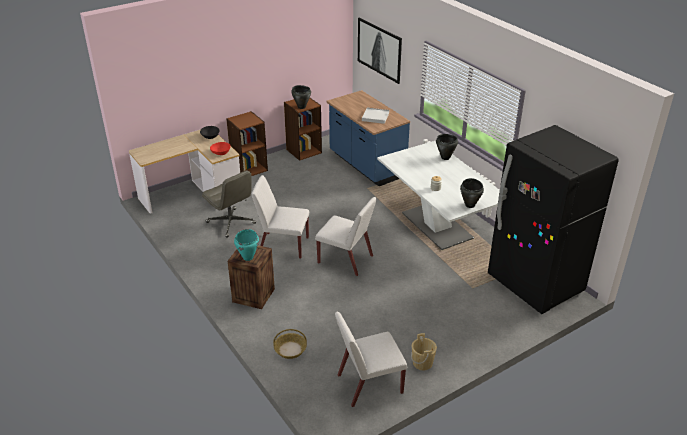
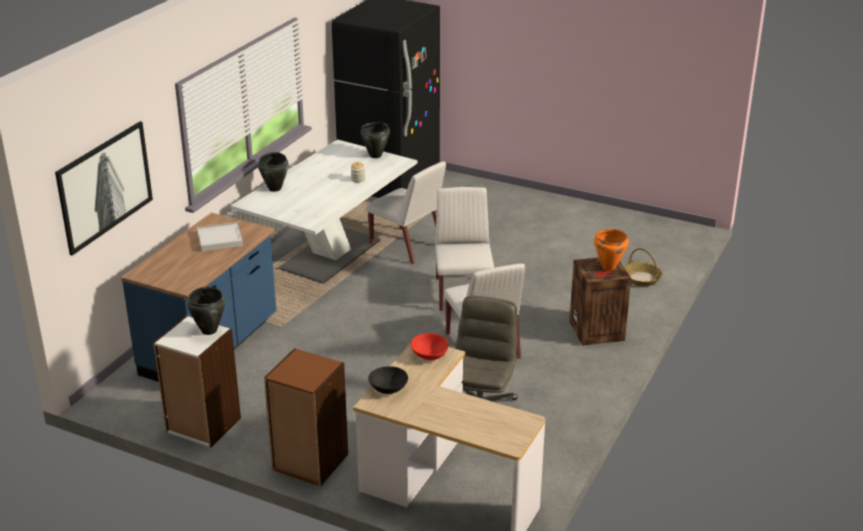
camera: 120 degrees left, 5 degrees down
(248, 257) = (608, 267): turquoise cooking pot -> orange cooking pot
(303, 151) = (203, 426): brown bookcase -> white bookcase
(369, 384) = (627, 228): white chair -> white chair (407, 246)
(422, 363) = (569, 211): beige bucket -> none

